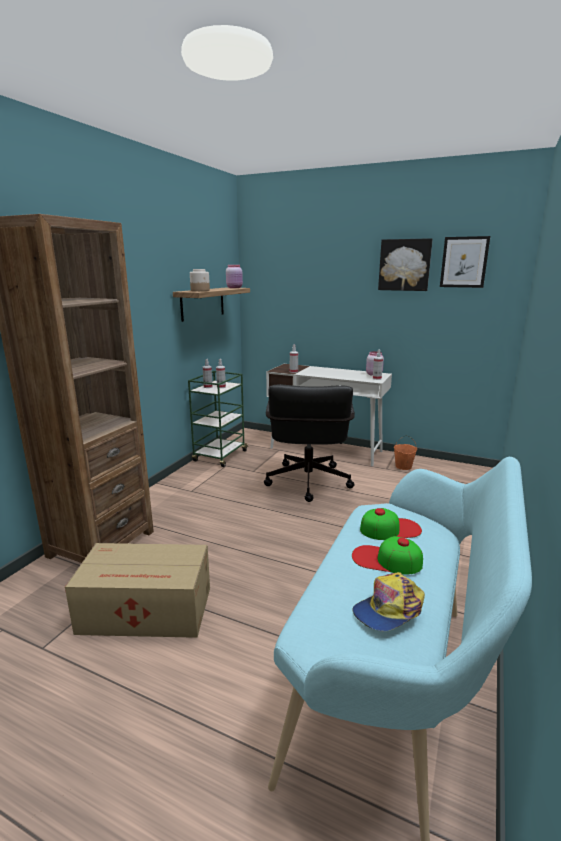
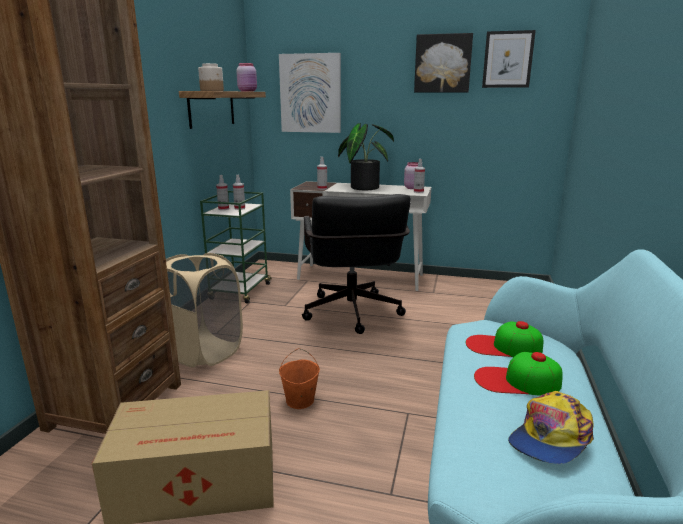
camera: 10 degrees left, 0 degrees up
(177, 506) = (203, 352): none -> beige laundry basket
(290, 288) = (310, 93): none -> picture
(330, 372) = (364, 187): none -> potted plant
(390, 529) = (503, 346): cap -> cap turned 150 degrees counterclockwise
(403, 466) = (450, 289): orange bucket -> orange bucket (300, 401)

